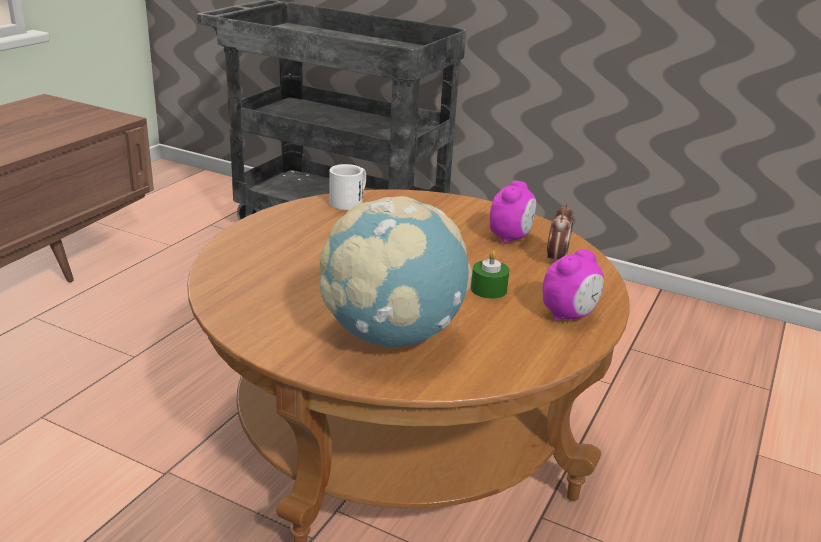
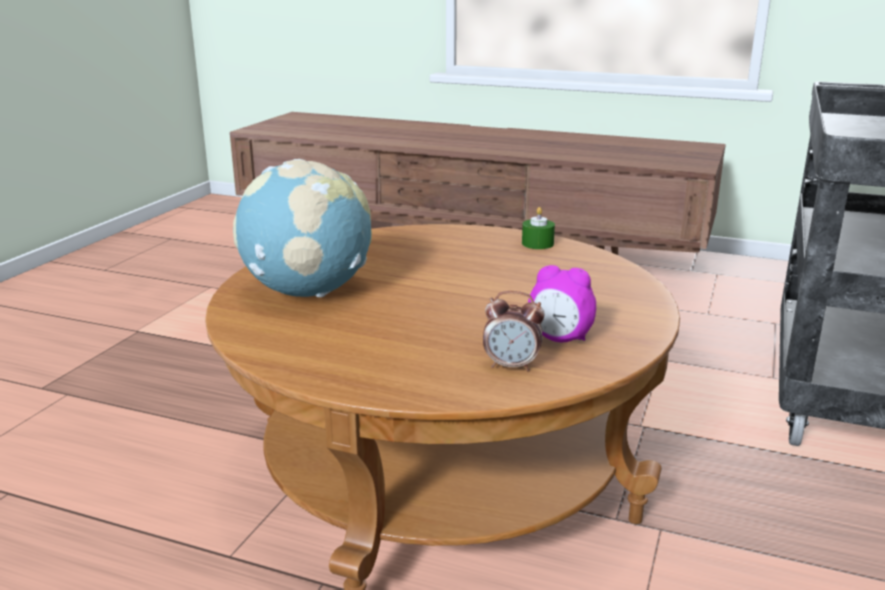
camera: 85 degrees right, 5 degrees down
(350, 201) = (594, 260): white mug -> none
(488, 289) = (411, 328): green candle -> green candle (537, 243)
(569, 315) = (364, 370): alarm clock -> none

